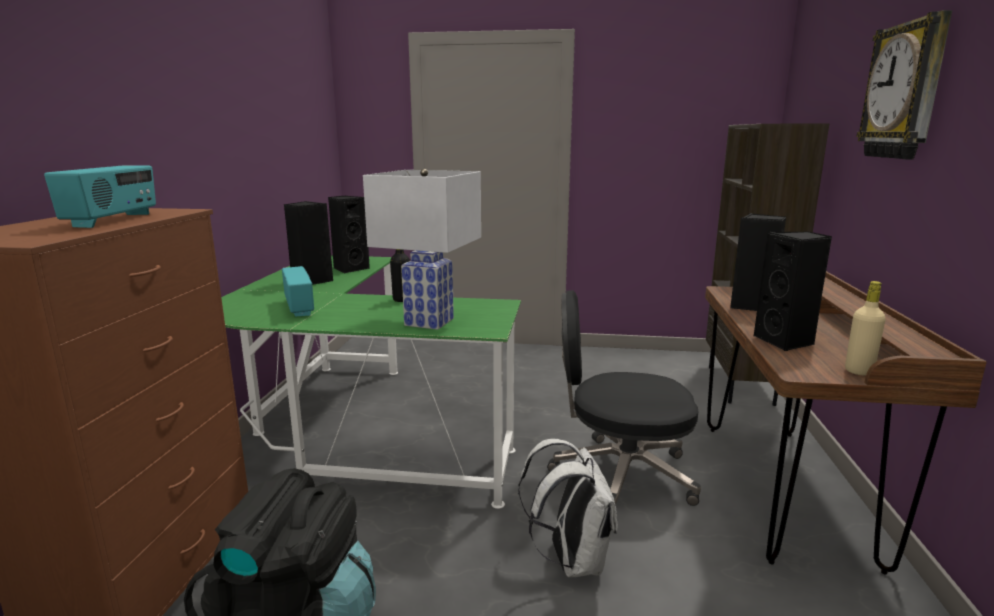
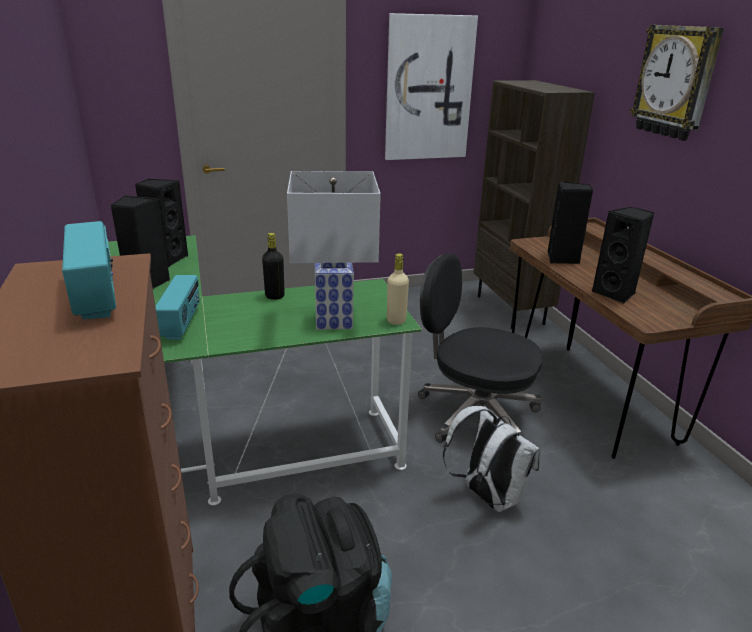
camera: 25 degrees left, 10 degrees up
(300, 307) = (181, 324): radio -> radio turned 45 degrees clockwise
(620, 475) = (474, 413): black office chair -> black office chair turned 45 degrees clockwise
(661, 137) = (428, 89): none -> picture
(859, 371) = (680, 314): beige bottle -> beige bottle (396, 320)

